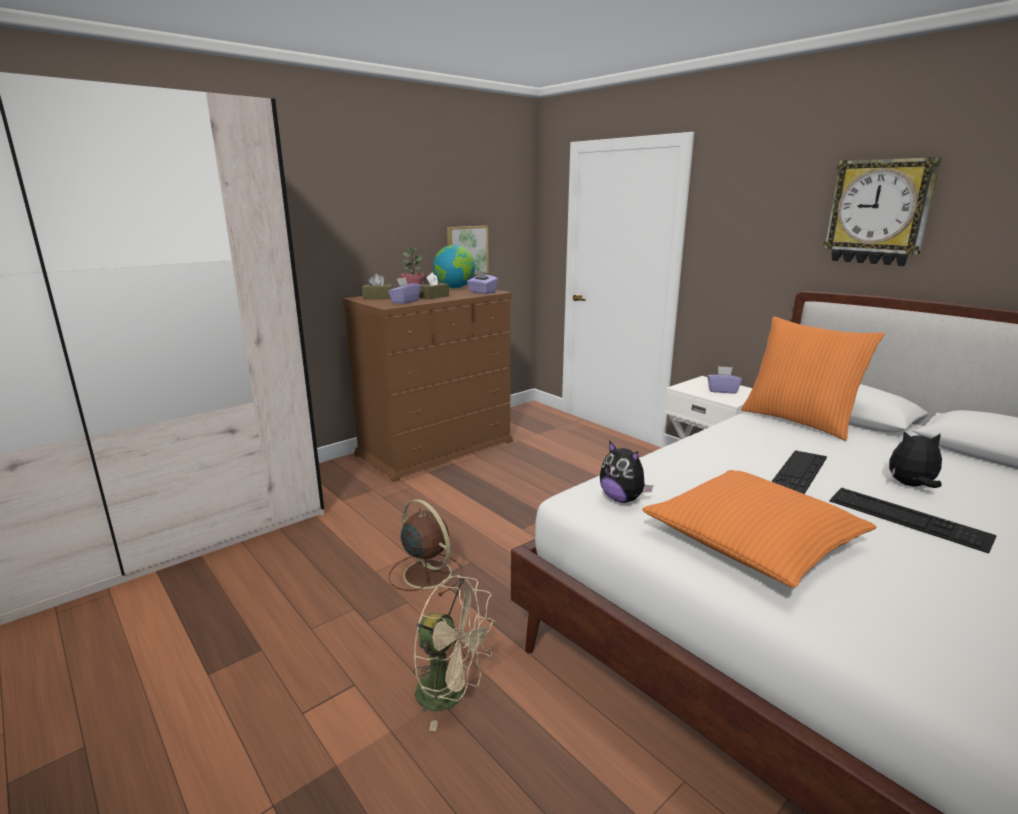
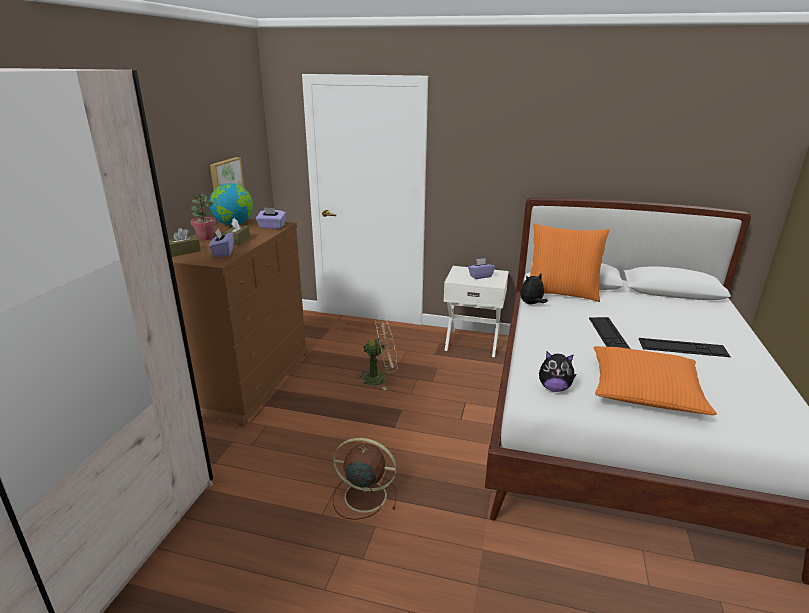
camera: 35 degrees left, 5 degrees up
(451, 694) = (480, 577): beige fan -> beige fan (379, 378)
(879, 212) = (574, 143): wall clock -> none
(911, 486) = (659, 325): plush toy -> plush toy (531, 304)

